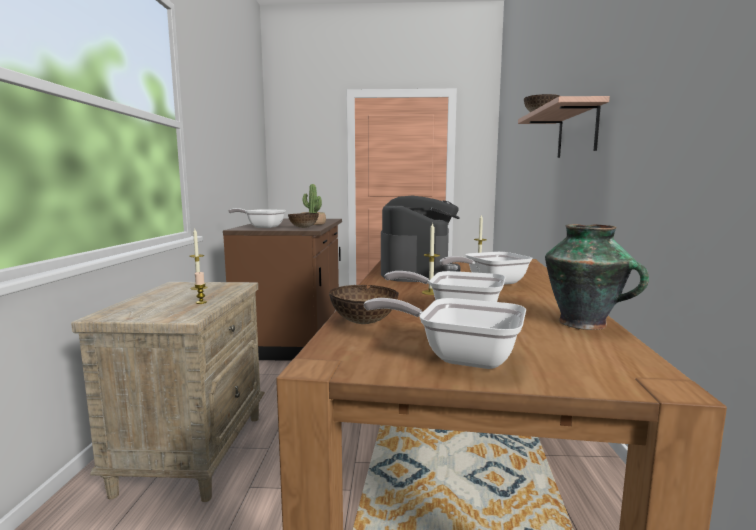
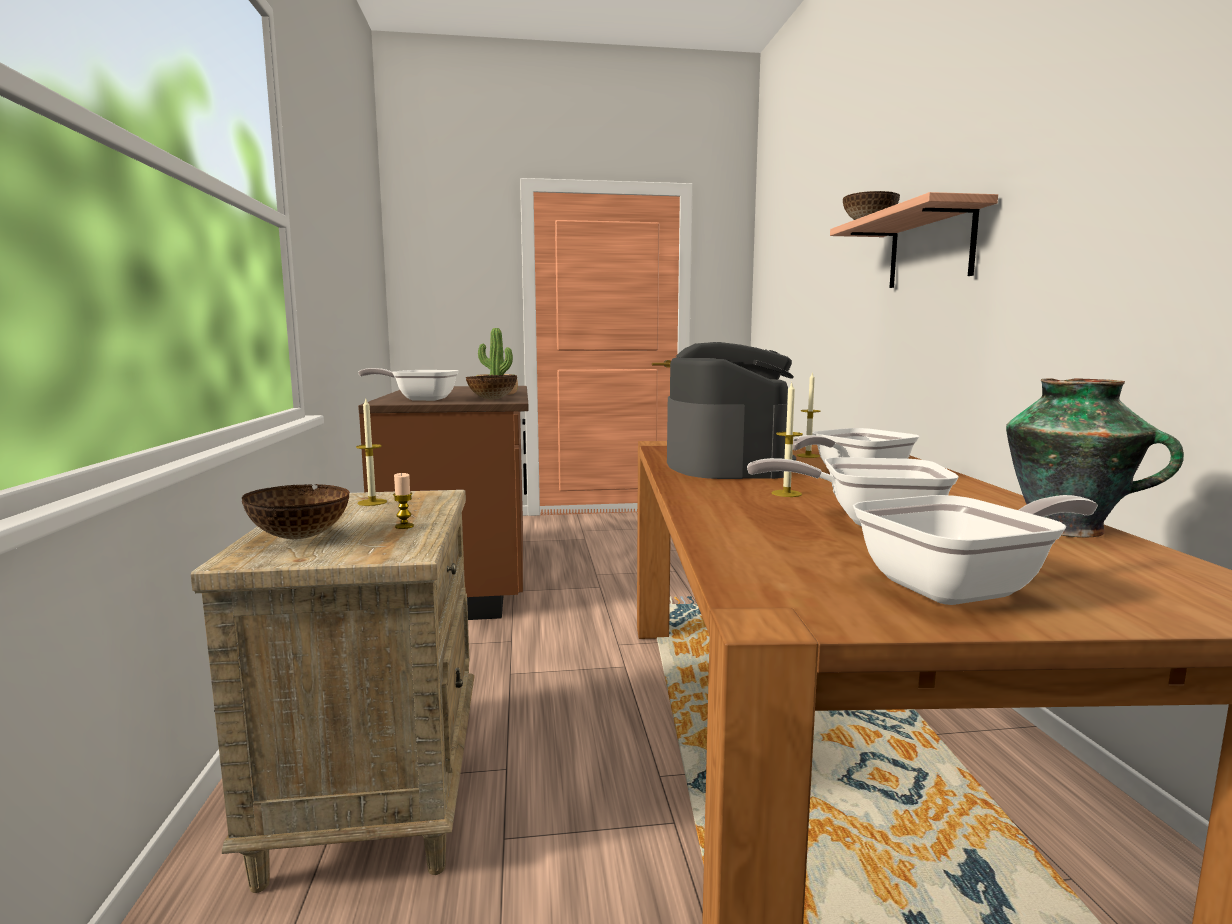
camera: 10 degrees left, 0 degrees up
(364, 322) = (748, 544): bowl -> bowl (301, 537)
(459, 356) = (964, 588): frying pan -> frying pan turned 150 degrees clockwise

